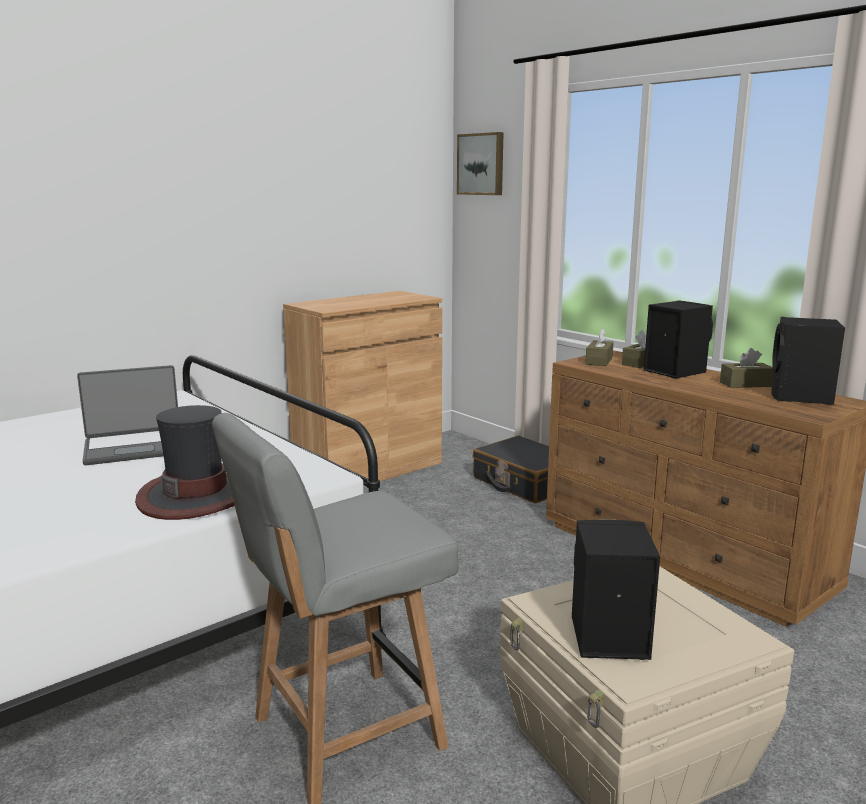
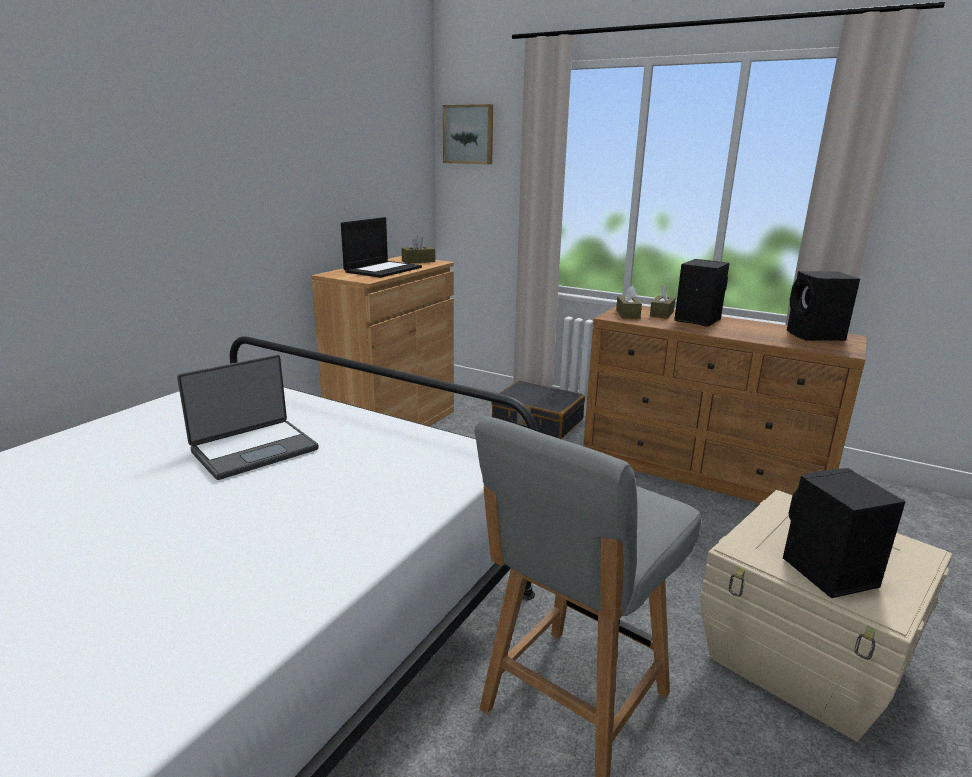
camera: 20 degrees left, 5 degrees up
(197, 496) = (387, 500): hat -> none
(357, 302) = (383, 269): none -> laptop
(745, 384) = (762, 327): brown tissue box -> brown tissue box (418, 261)

